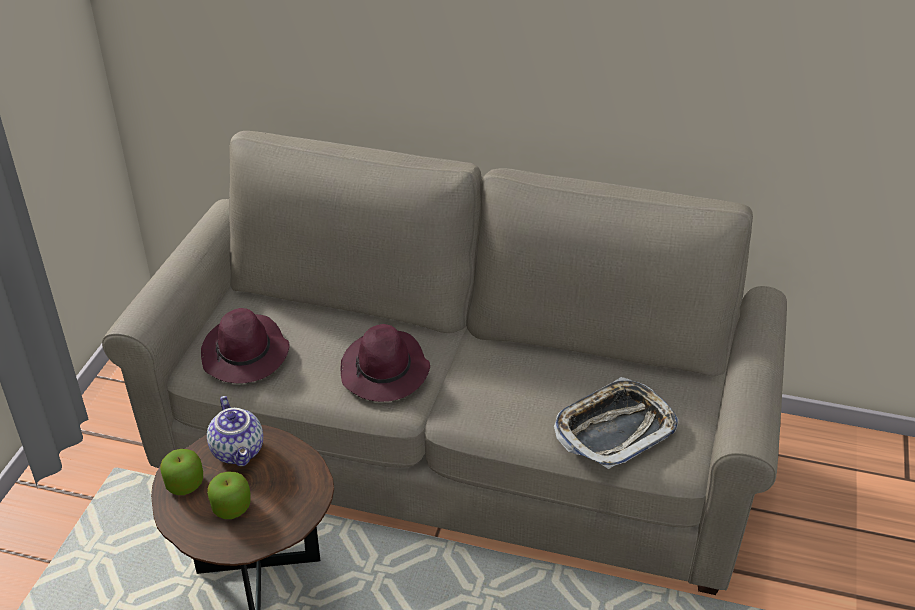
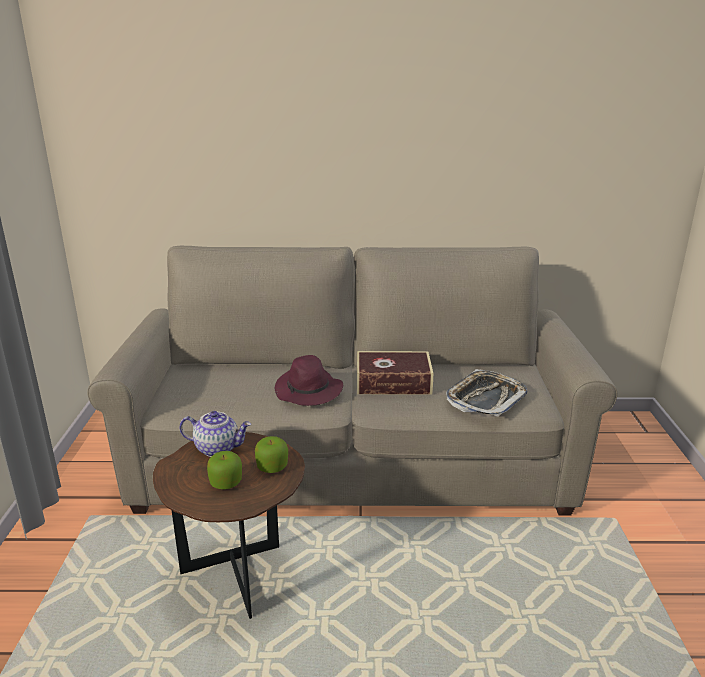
camera: 15 degrees left, 15 degrees down
(185, 484) = (180, 474): apple -> apple (272, 467)
(239, 451) = (218, 448): teapot -> teapot turned 45 degrees counterclockwise
(245, 355) = (199, 396): purple hat -> none
(502, 375) = (393, 382): none -> book

